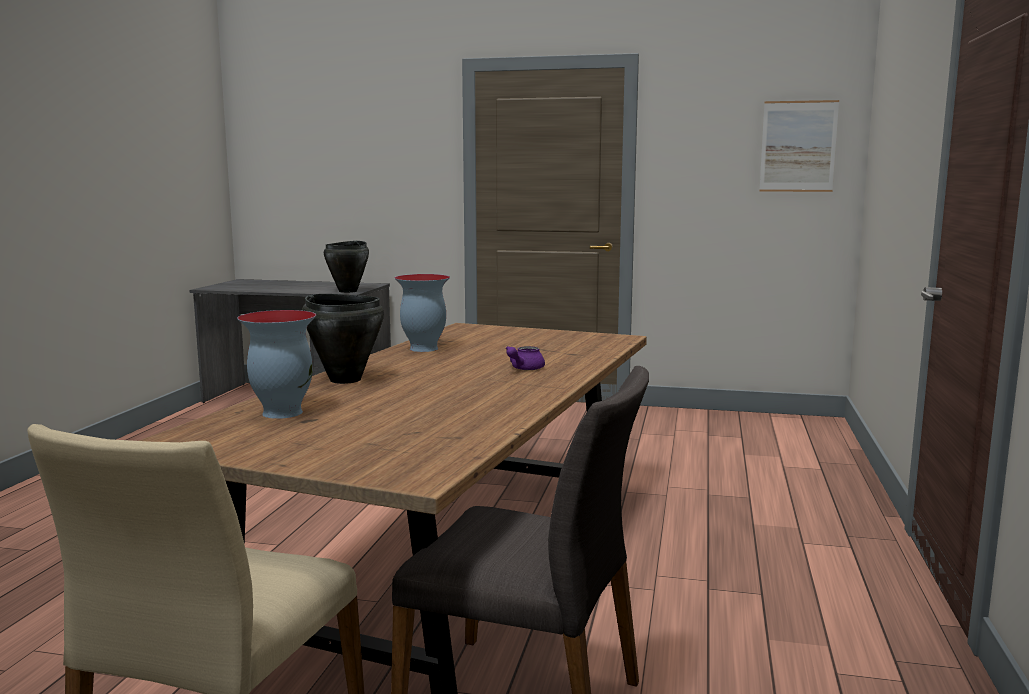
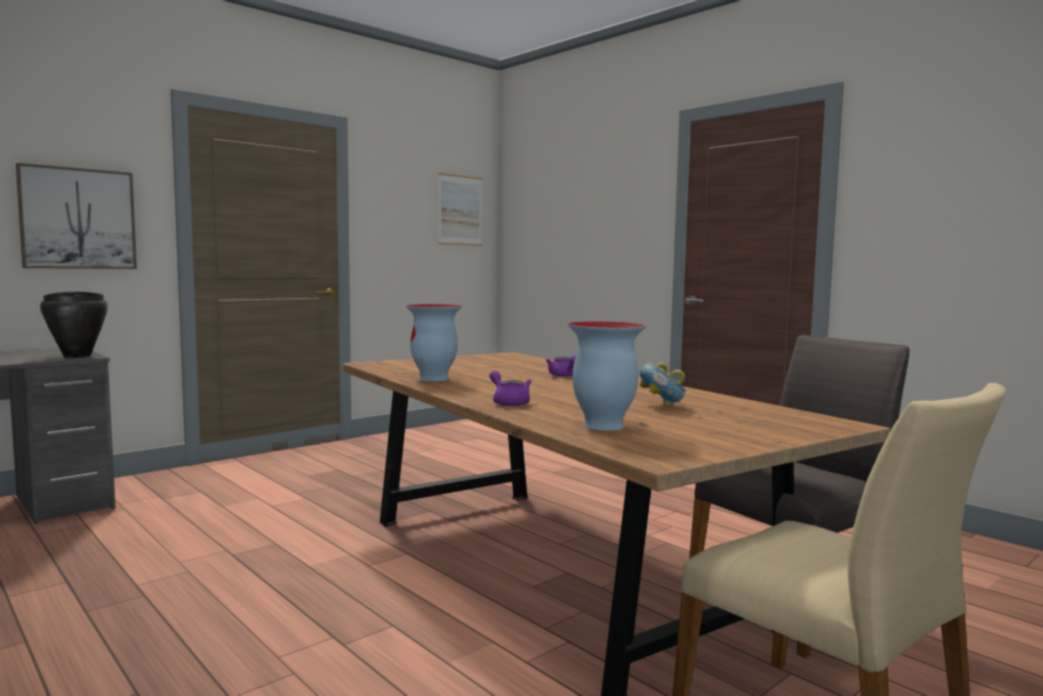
camera: 55 degrees left, 5 degrees down
(345, 379) = (509, 403): black cooking pot -> purple teapot
(391, 180) = (78, 219): none -> picture
(410, 414) = (662, 406): none -> bowl

